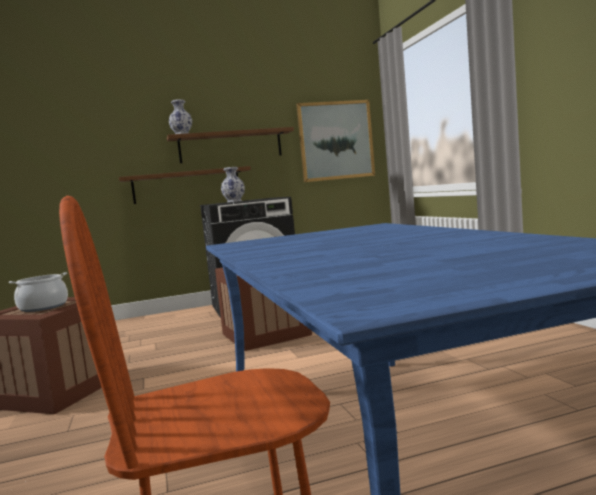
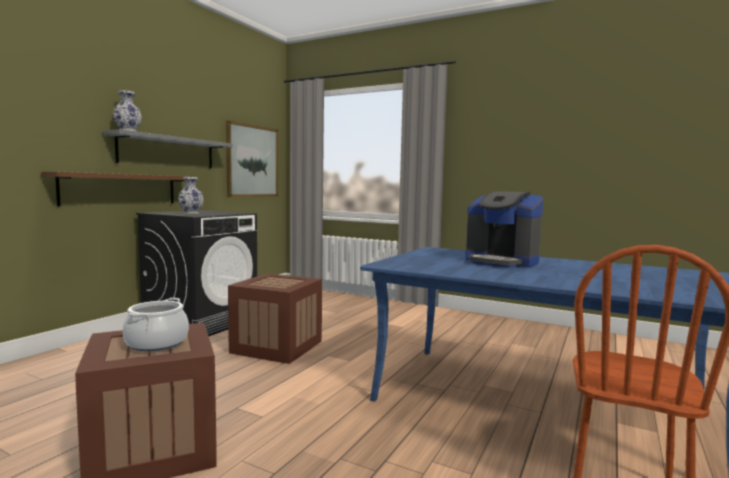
camera: 45 degrees left, 0 degrees up
(230, 146) = (168, 152): brown shelf -> grey shelf
(370, 238) = (501, 261): none -> coffee machine

